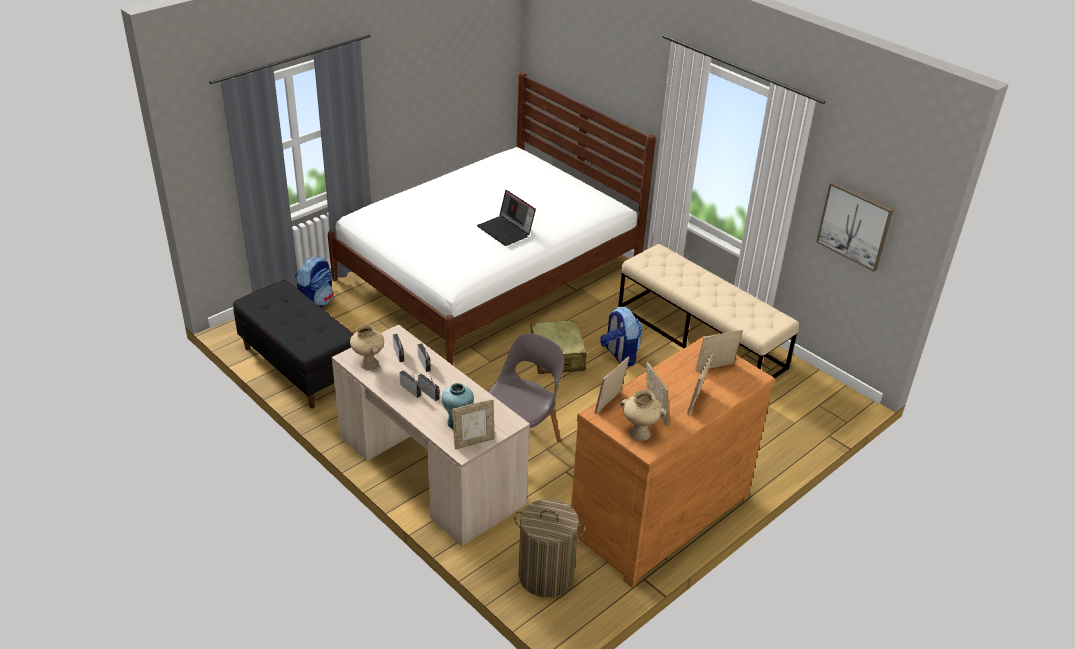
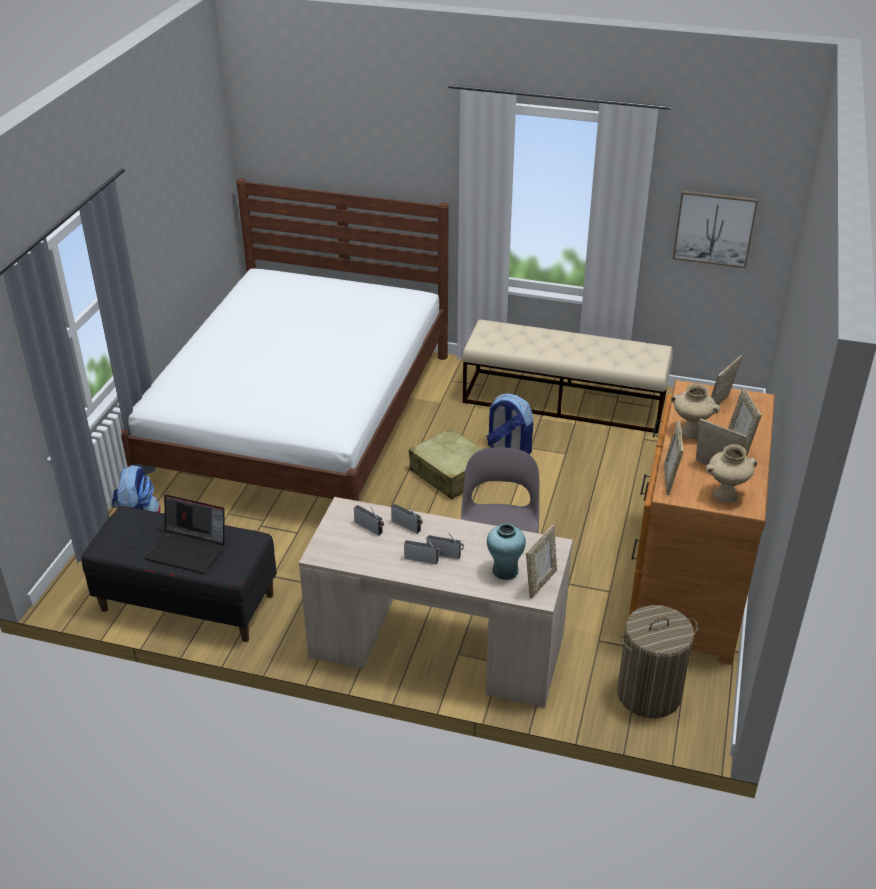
camera: 30 degrees left, 0 degrees up
(368, 363) = (347, 551): beige vase -> beige vase (689, 432)
(506, 231) = (338, 357): laptop -> laptop (189, 549)

